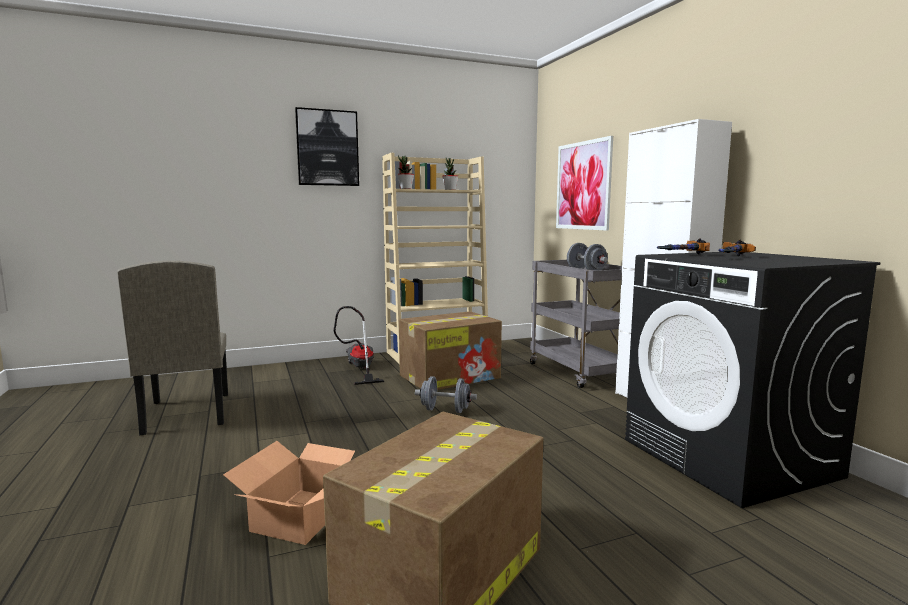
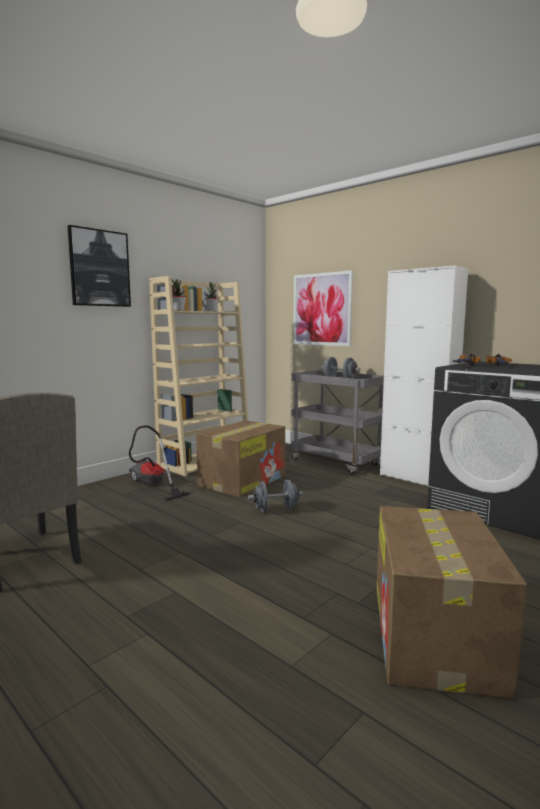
camera: 25 degrees left, 0 degrees up
(300, 515) = (272, 624): cardboard box -> none

